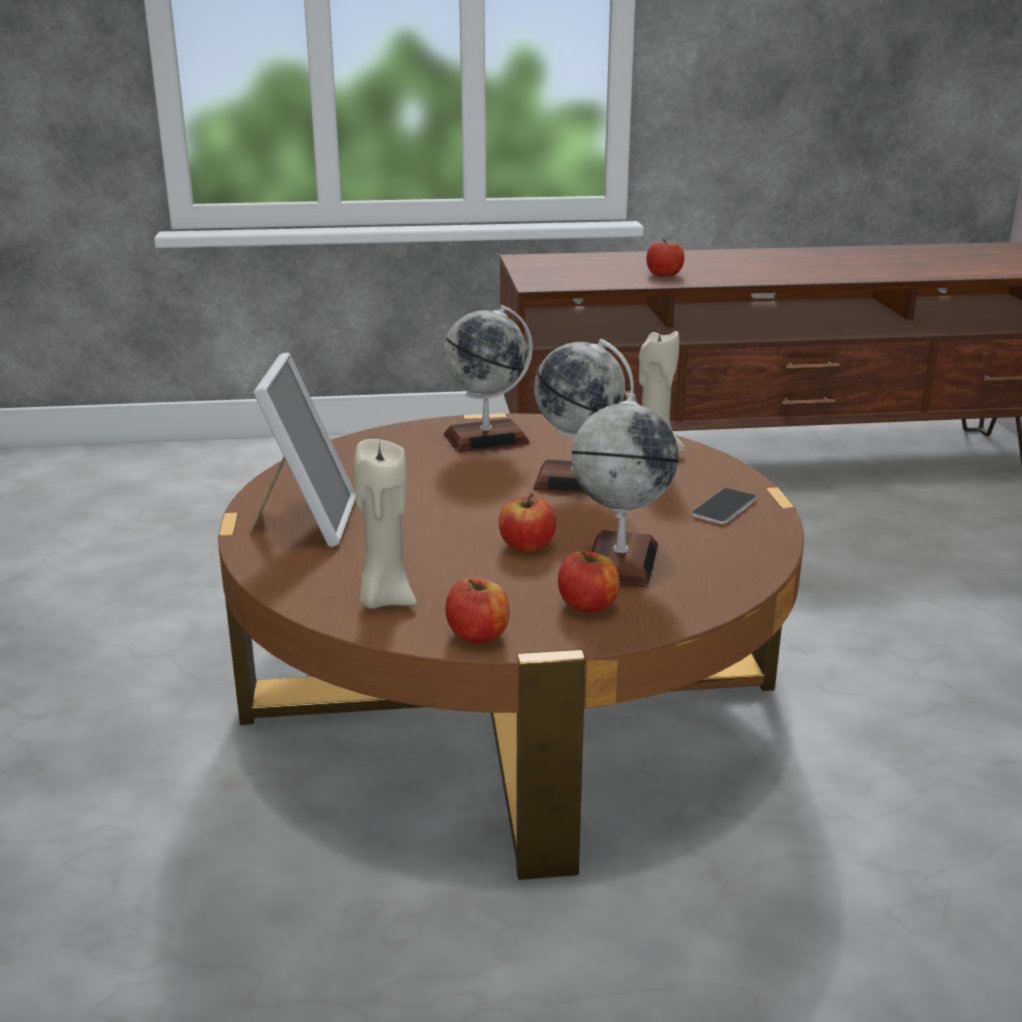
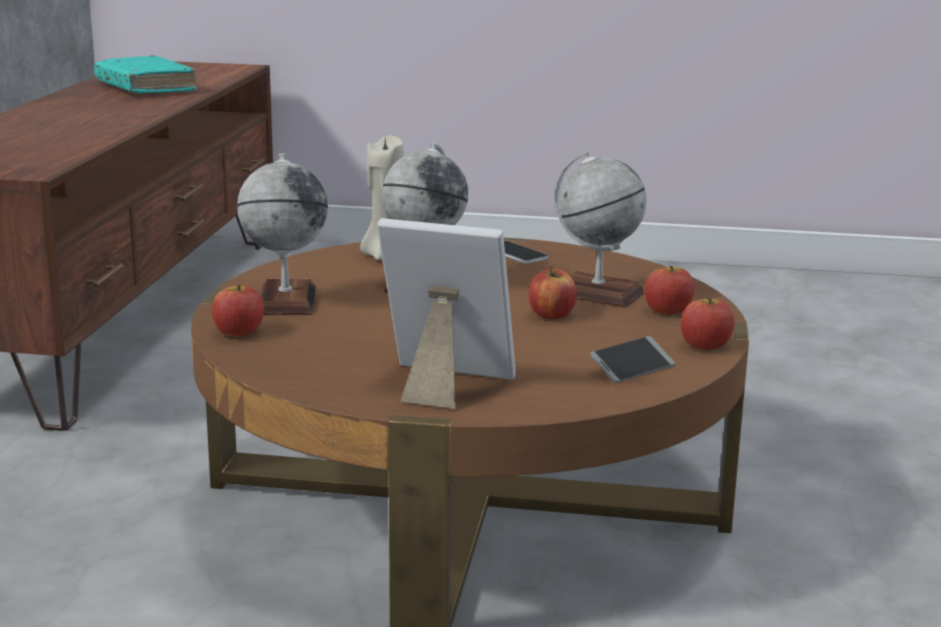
camera: 75 degrees left, 5 degrees down
(385, 599) = (632, 368): beige candle -> phone
(664, 274) = (71, 137): apple -> apple (238, 332)
(894, 261) = (145, 87): none -> turquoise book

